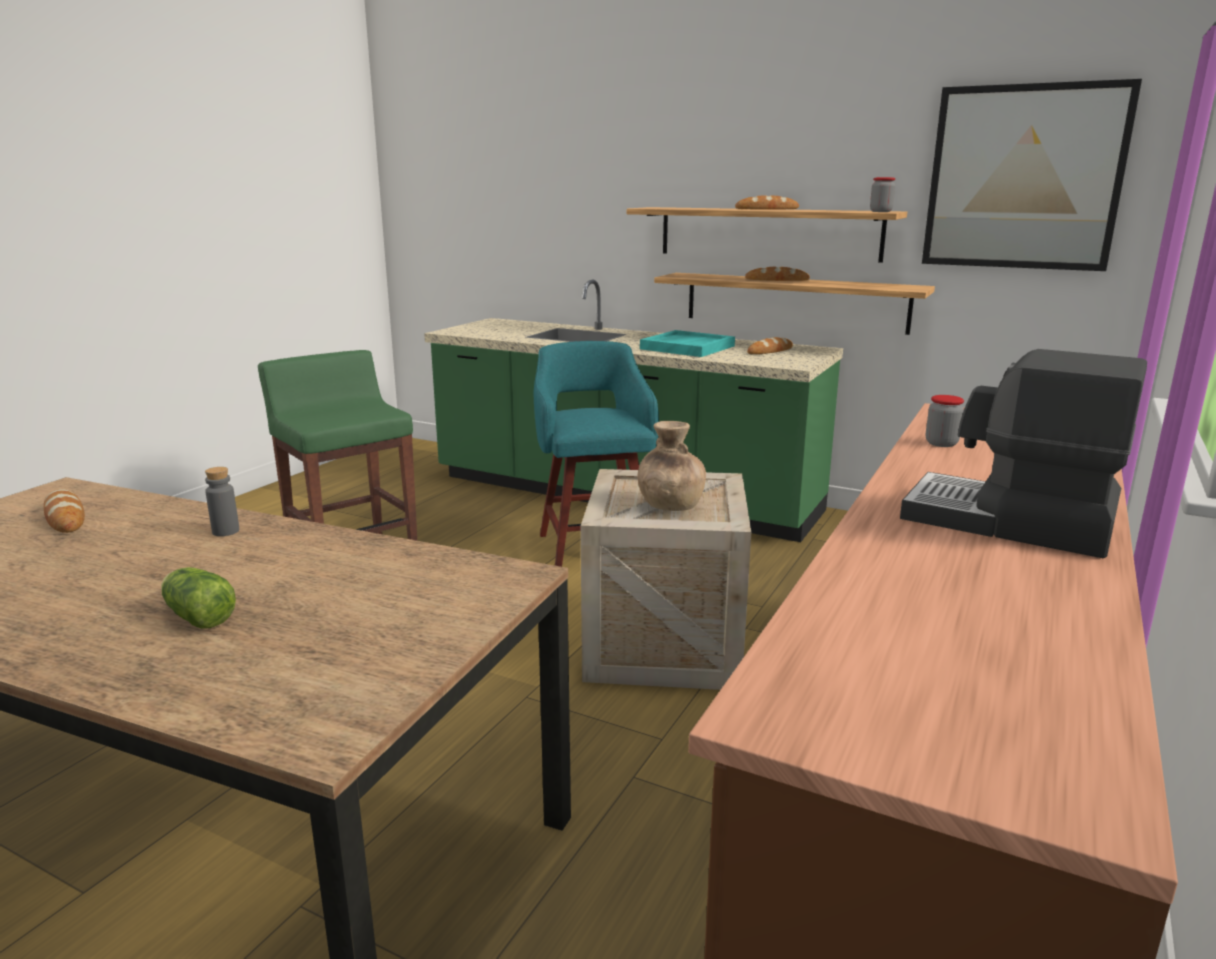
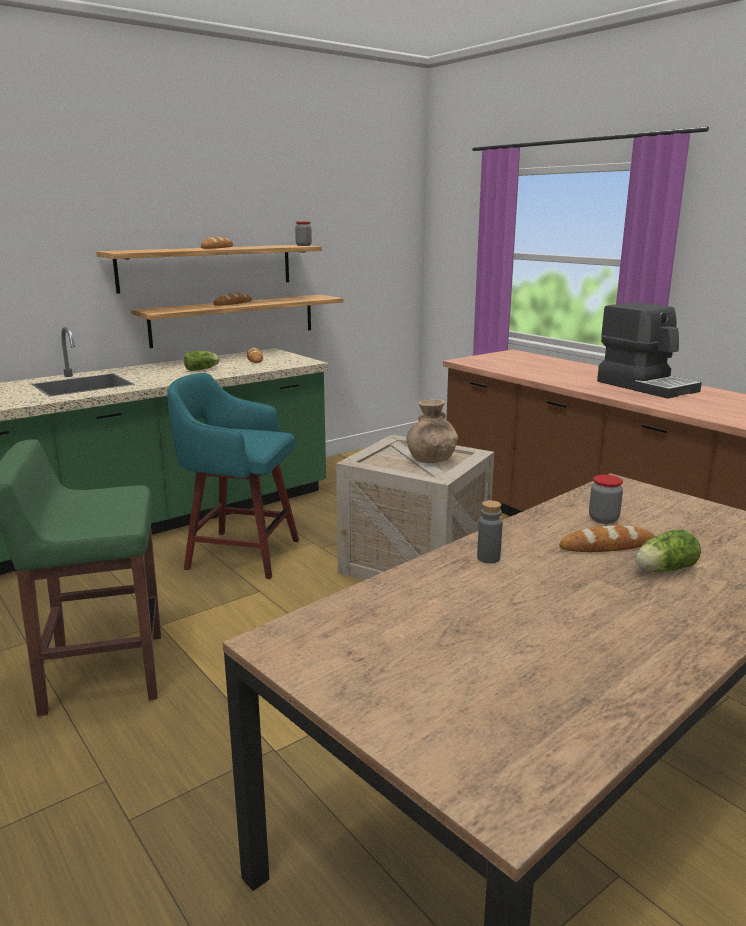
camera: 65 degrees left, 0 degrees up
(65, 517) = (389, 632): bread -> bread (606, 545)
(687, 347) = (202, 369): turquoise tray -> lettuce
(941, 443) = (524, 372): jar -> jar (603, 519)
(1008, 522) = (646, 386): coffee machine -> coffee machine turned 90 degrees counterclockwise
(1023, 178) = (356, 220): picture -> none

